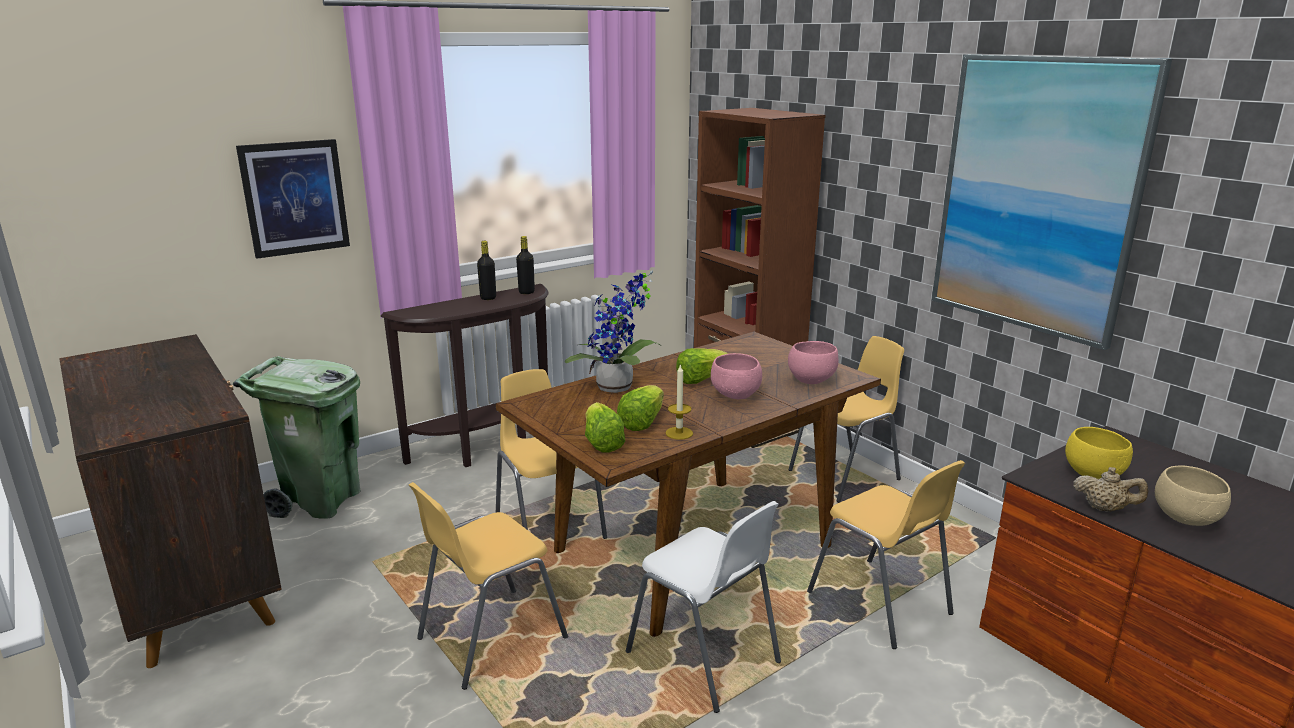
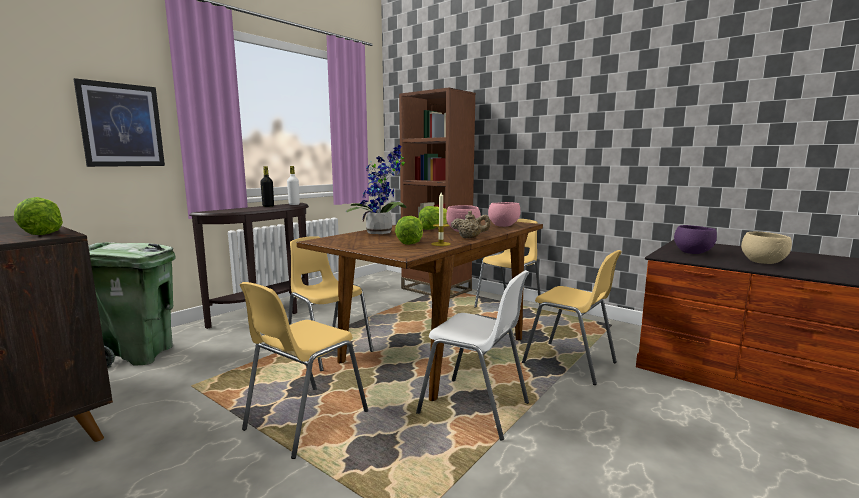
camera: 15 degrees left, 10 degrees down
(526, 292) = (294, 204): black bottle -> white bottle
(602, 442) = (390, 250): lettuce -> lettuce (44, 233)
(1037, 196) = (613, 114): picture -> none
(1094, 475) = (693, 253): yellow bowl -> purple bowl
(1105, 508) = (717, 262): beige teapot -> beige teapot (470, 238)

